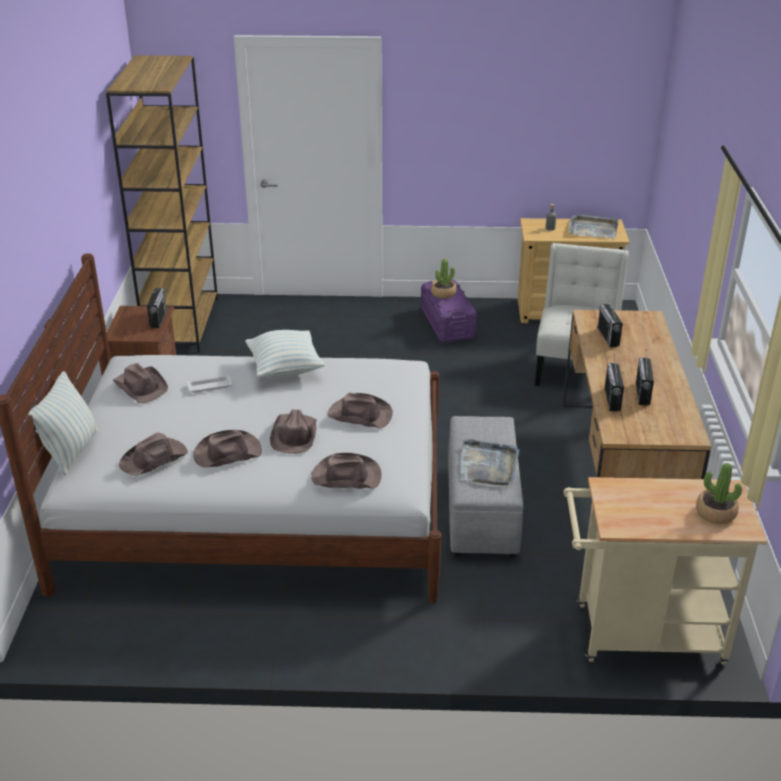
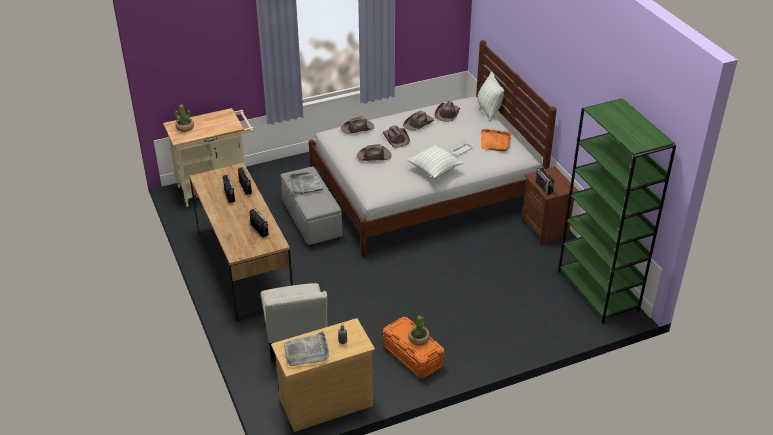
camera: 155 degrees right, 5 degrees up
(141, 386) = (495, 141): brown hat -> orange tray
(182, 324) = (598, 291): brown bookcase -> green bookcase
(447, 323) = (412, 356): purple storage box -> orange storage box

